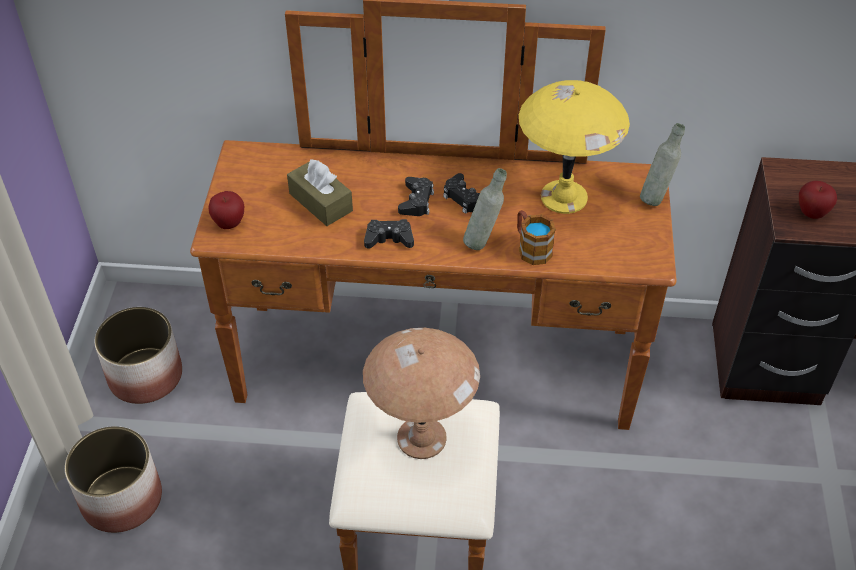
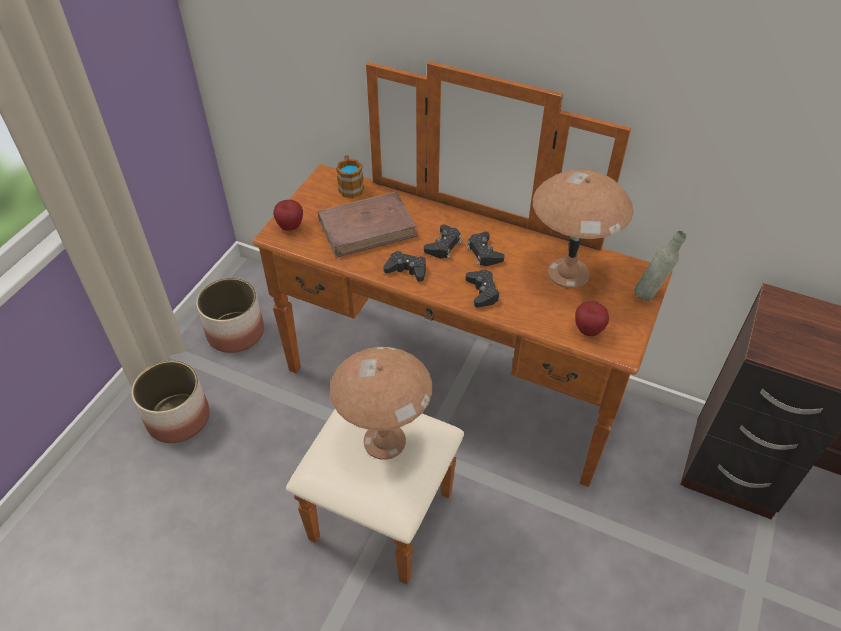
camera: 20 degrees right, 0 degrees up
(320, 202) = (367, 228): brown tissue box -> brown book
(483, 241) = (482, 292): grey bottle -> black game controller
(531, 248) = (520, 308): mug -> mug (350, 186)
(563, 196) = (568, 272): yellow table lamp -> brown table lamp
(811, 213) = (791, 344): apple -> apple (588, 330)

